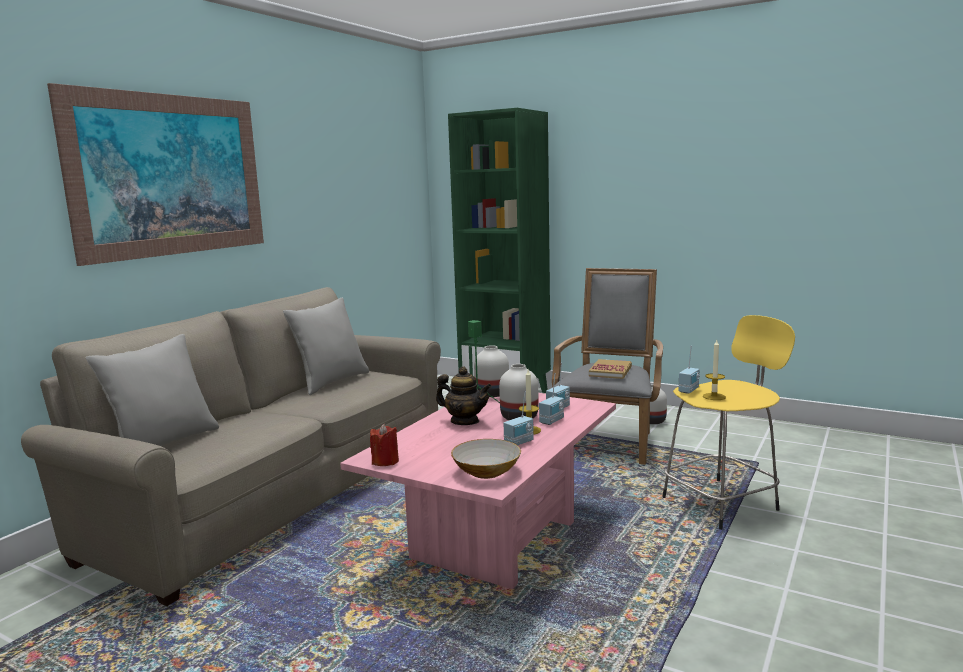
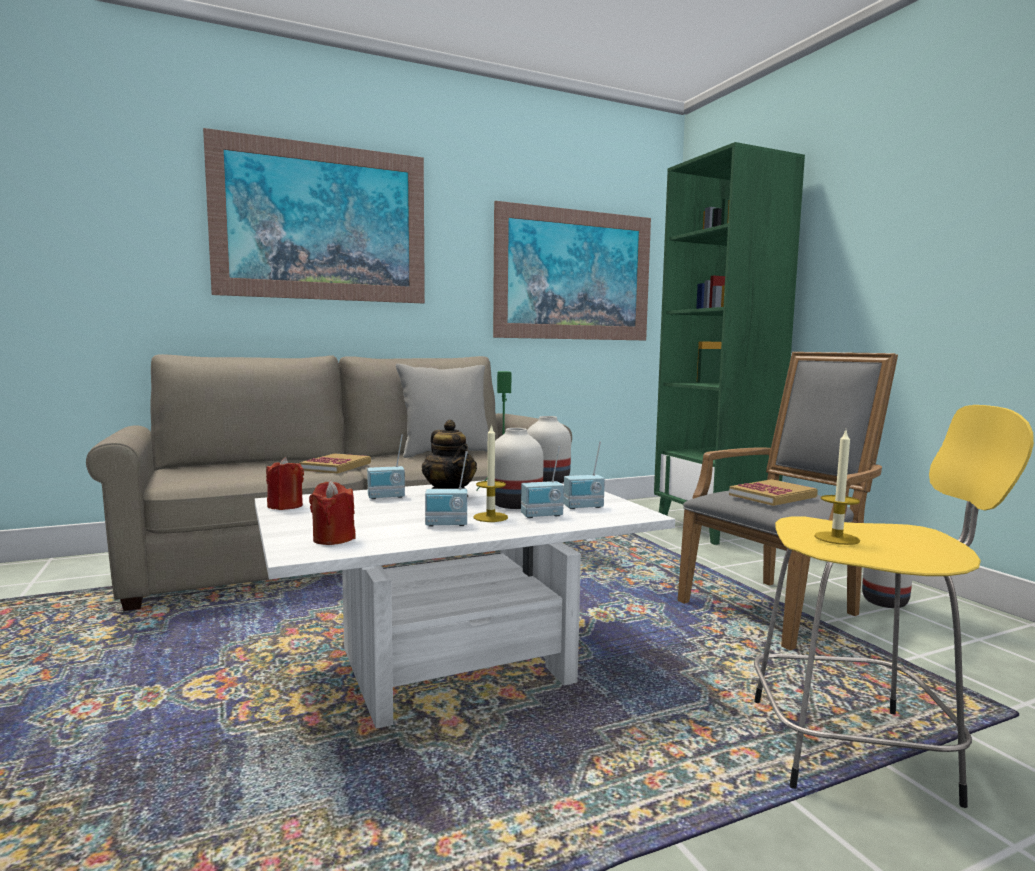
camera: 35 degrees right, 5 degrees down
(164, 444) = (220, 465): grey pillow -> none
(282, 418) = (336, 466): none -> book
(365, 199) = (574, 275): none -> picture
(486, 472) = (333, 539): bowl -> red candle
(495, 540) = (455, 666): pink coffee table -> white coffee table
(689, 390) = (807, 522): radio -> radio (386, 497)

